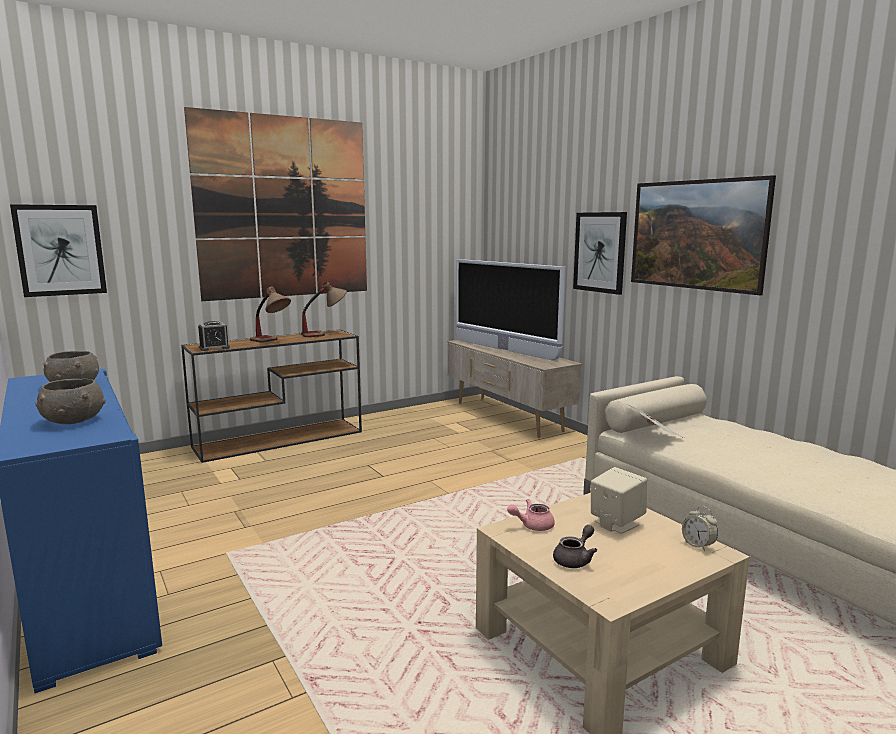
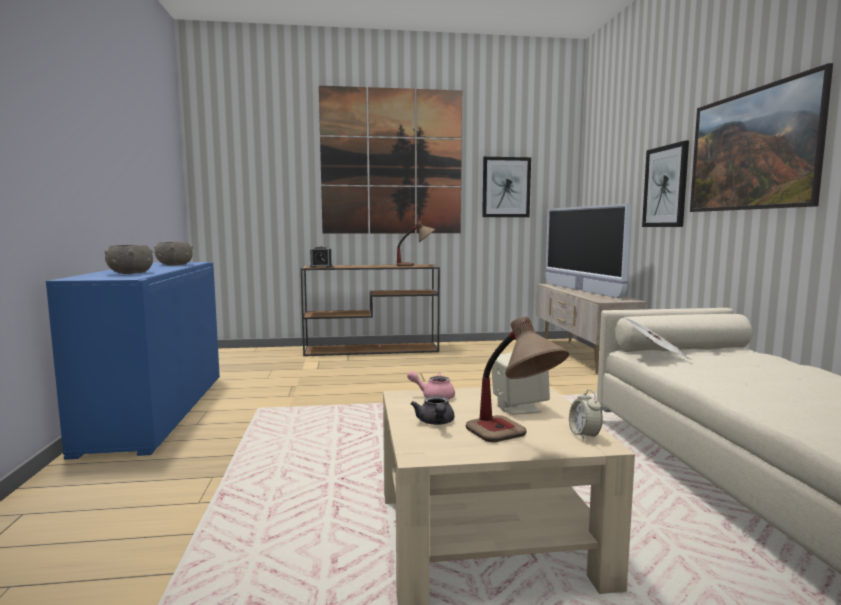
camera: 25 degrees right, 5 degrees down
(60, 250) = (228, 190): picture -> picture (506, 187)
(272, 341) = (368, 266): table lamp -> table lamp (513, 442)
(575, 559) = (435, 423): grey teapot -> grey teapot turned 105 degrees clockwise

